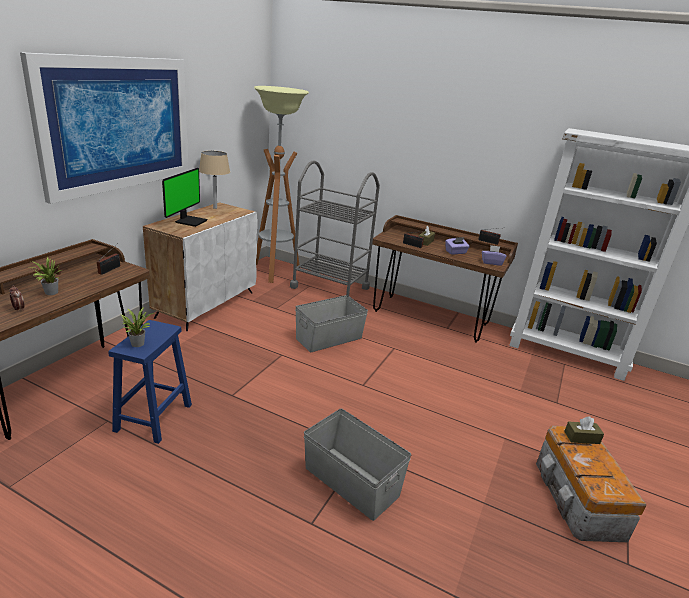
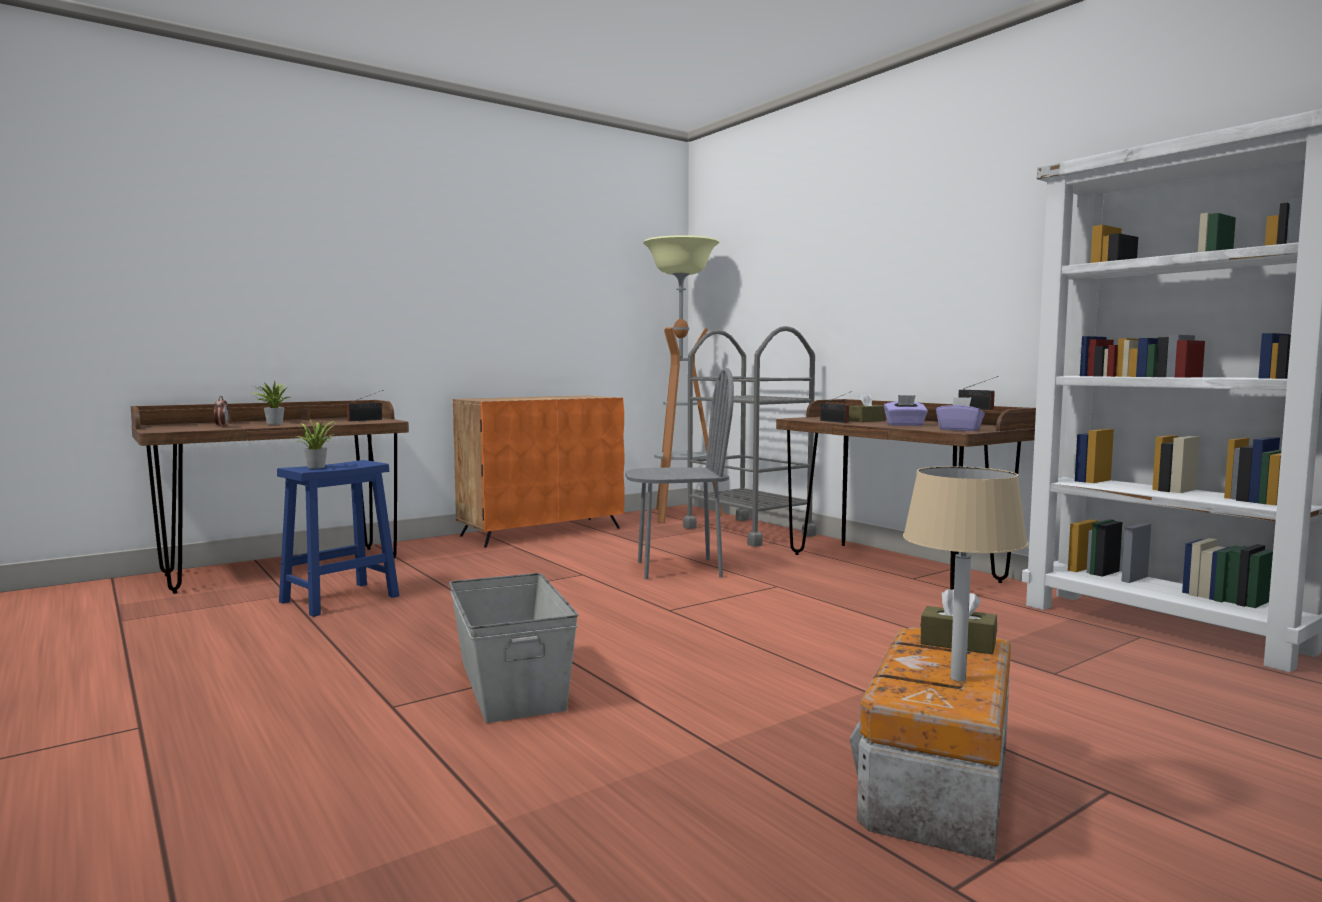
camera: 30 degrees right, 20 degrees down
(118, 124) = (430, 266): picture -> none
(190, 221) = (517, 398): monitor -> none
(206, 304) = (542, 532): white cabinet -> orange cabinet
(215, 208) = (571, 396): beige table lamp -> beige table lamp (957, 678)
(329, 338) = (679, 569): grey storage box -> grey chair

